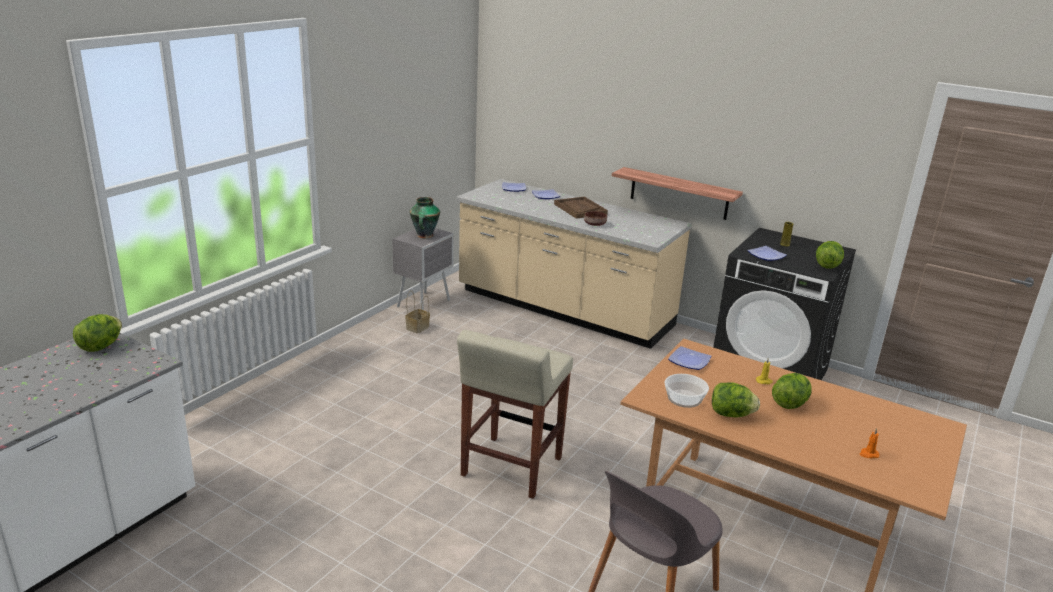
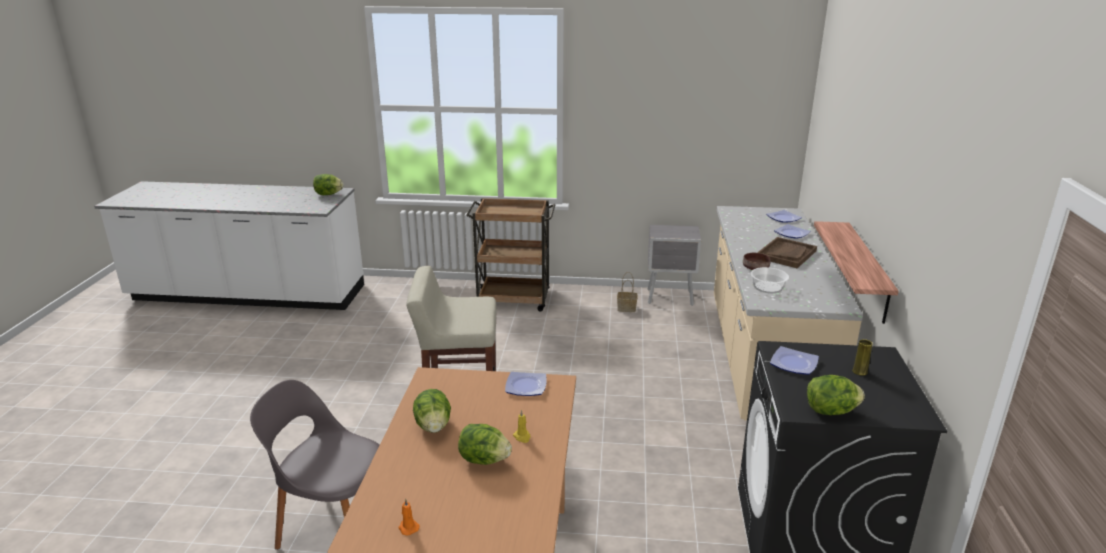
camera: 65 degrees right, 0 degrees up
(324, 375) = (514, 300): none -> brown cart
(424, 236) = (675, 232): vase -> none
(684, 398) = (446, 396): bowl -> bowl (767, 287)

